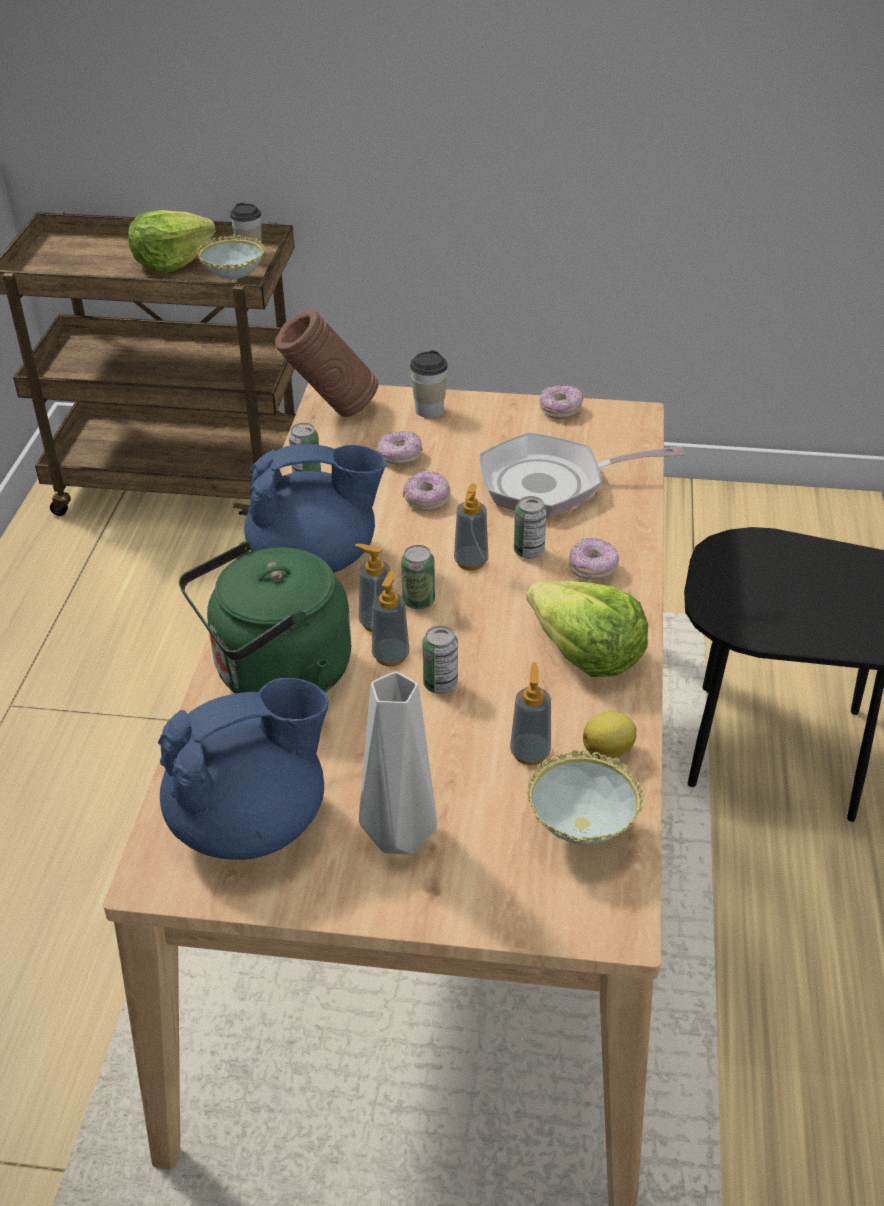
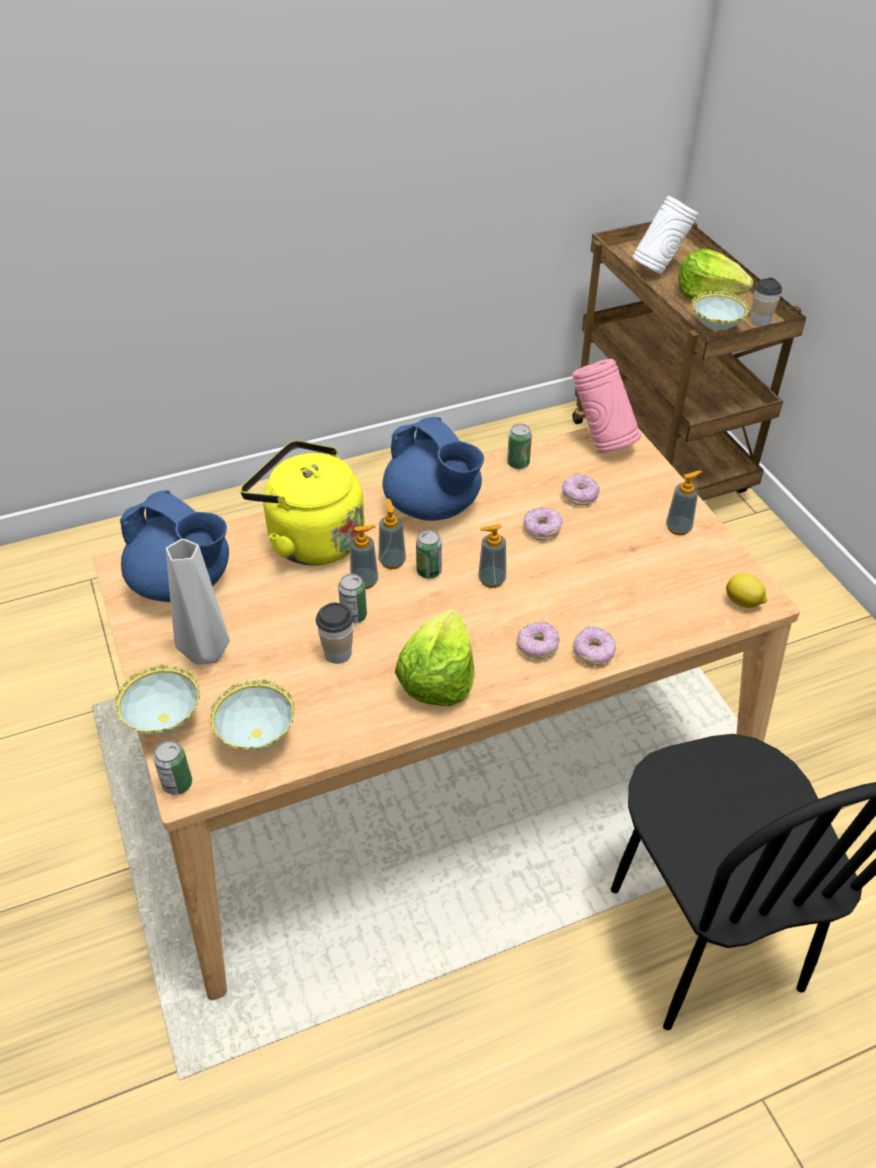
camera: 60 degrees right, 5 degrees up
(90, 268) = (659, 269): none -> white vase
(276, 676) = (310, 539): green kettle -> yellow kettle
(330, 411) = (601, 442): brown vase -> pink vase
(429, 410) = (651, 487): cup -> cup (338, 653)
(497, 916) = (165, 724): none -> bowl
(528, 551) = (529, 605): can -> can (177, 784)
(530, 753) = (317, 686): soap dispenser -> soap dispenser (678, 528)
(551, 484) = (621, 586): frying pan -> none
(560, 410) = (724, 555): donut -> donut (593, 653)
(609, 751) = (344, 727): lemon -> lemon (743, 603)

